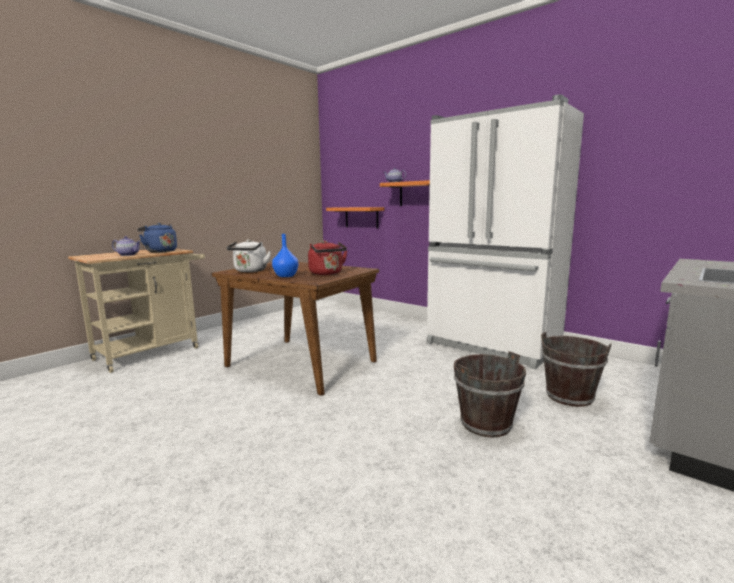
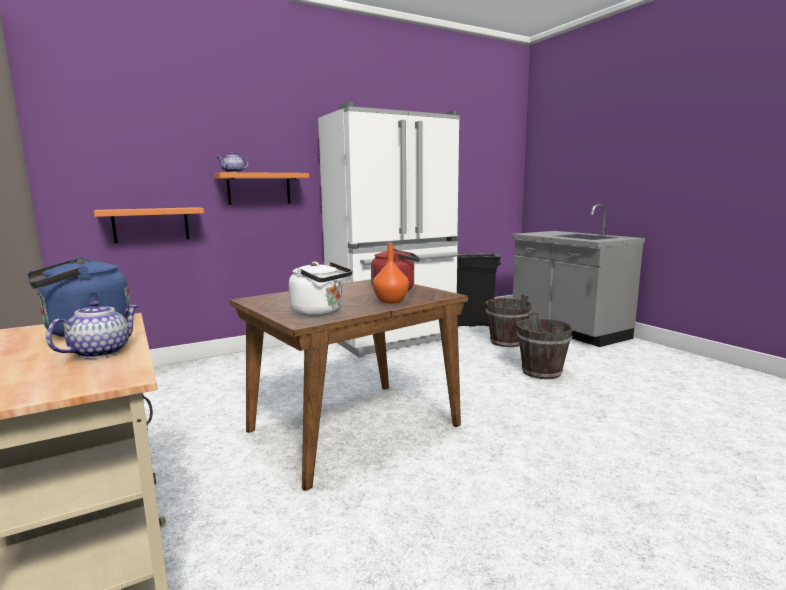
camera: 70 degrees left, 0 degrees up
(286, 276) = (390, 301): blue vase -> orange vase
(607, 371) = (471, 324): none -> black trash can

